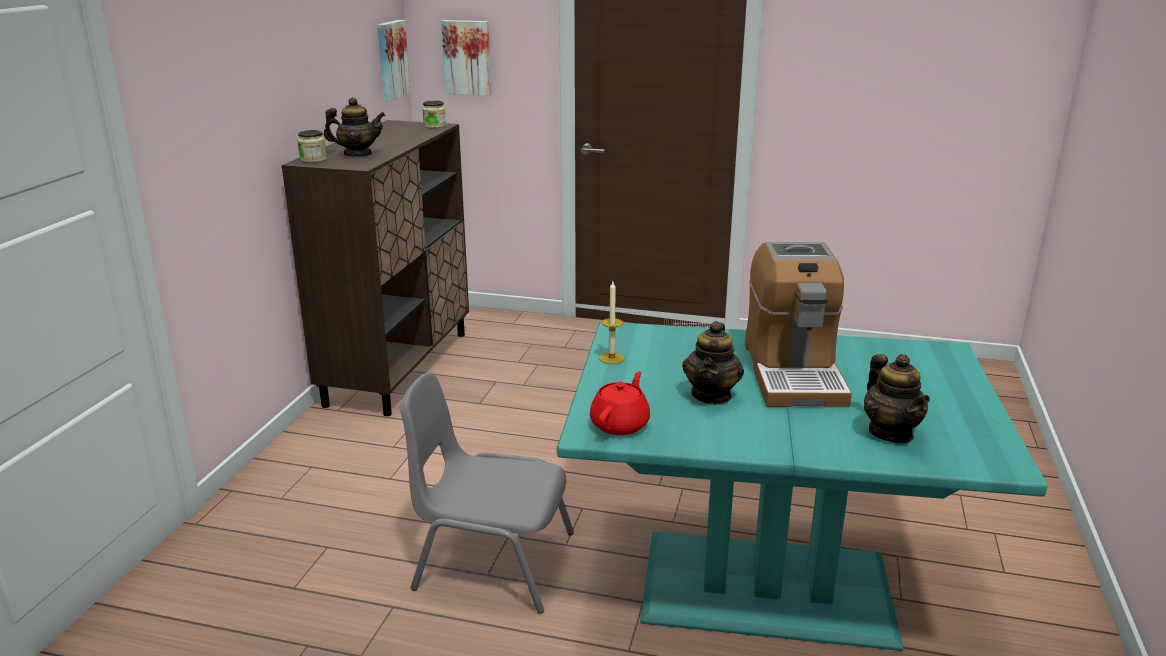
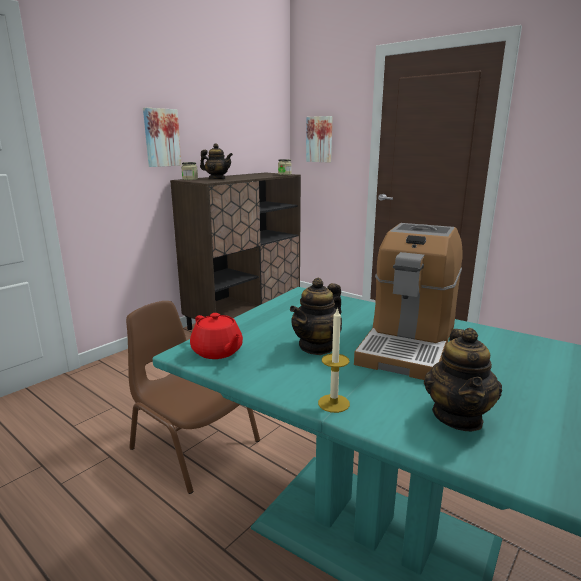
camera: 25 degrees right, 5 degrees down
(391, 60) = (274, 139): picture -> picture (161, 137)
(492, 561) = (193, 444): grey chair -> brown chair
(611, 358) = (274, 308): candle -> candle (333, 403)
(620, 424) = (217, 352): red teapot -> red teapot turned 90 degrees clockwise

